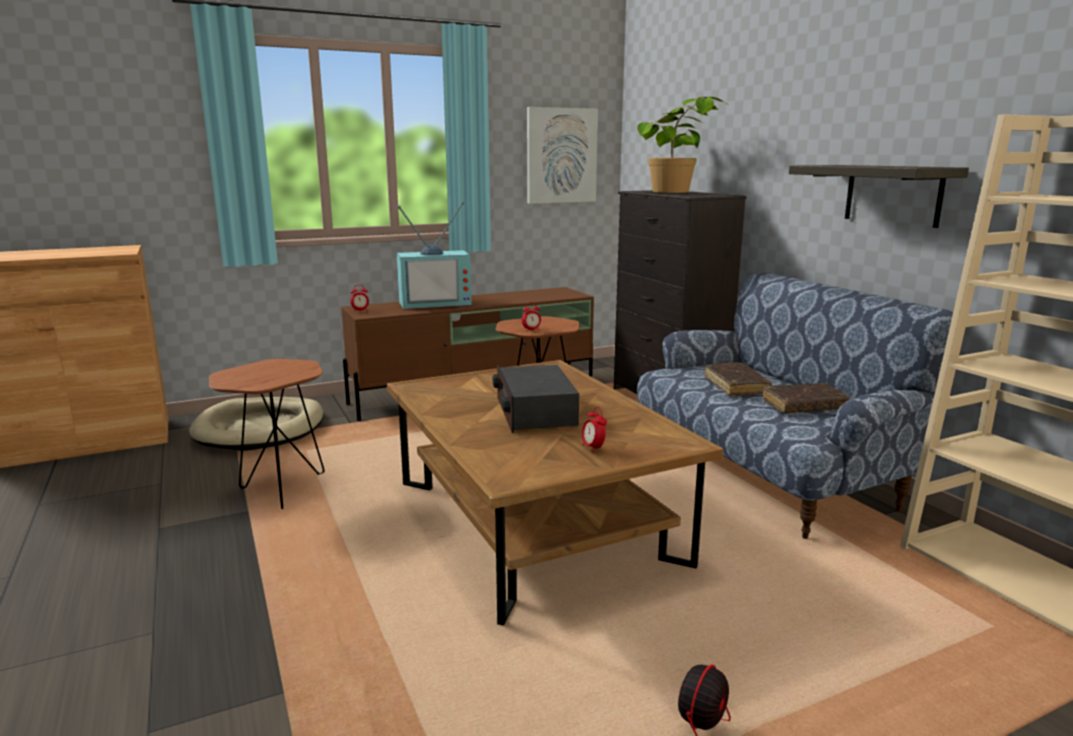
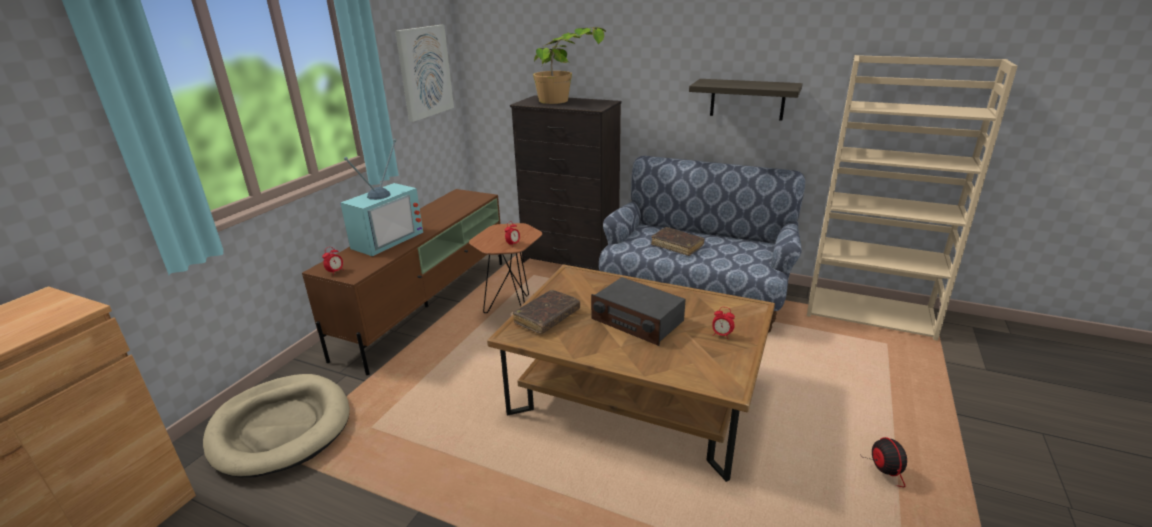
camera: 40 degrees left, 10 degrees up
(279, 491) = (414, 477): brown side table -> none
(803, 406) = (731, 249): brown book -> brown book (547, 317)

